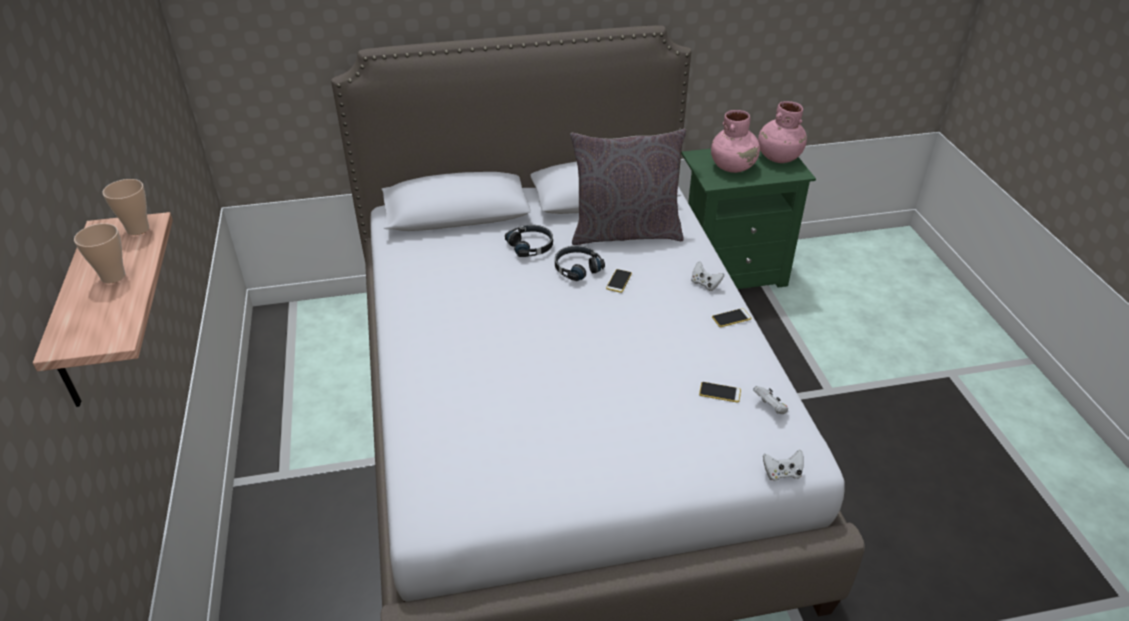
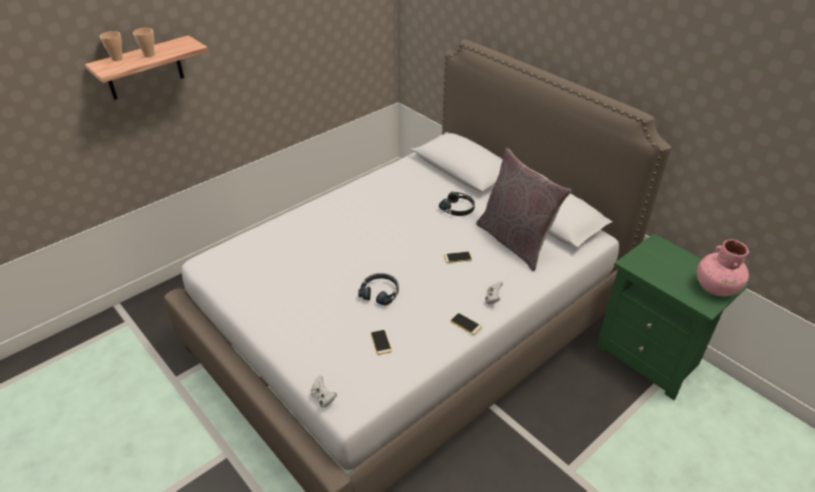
camera: 60 degrees right, 0 degrees up
(138, 229) = (188, 46): cup -> cup (117, 58)
(577, 268) = (454, 235): black headphones -> black headphones (380, 292)
(733, 167) = (666, 266): pink vase -> none
(770, 408) = (383, 373): white game controller -> none

